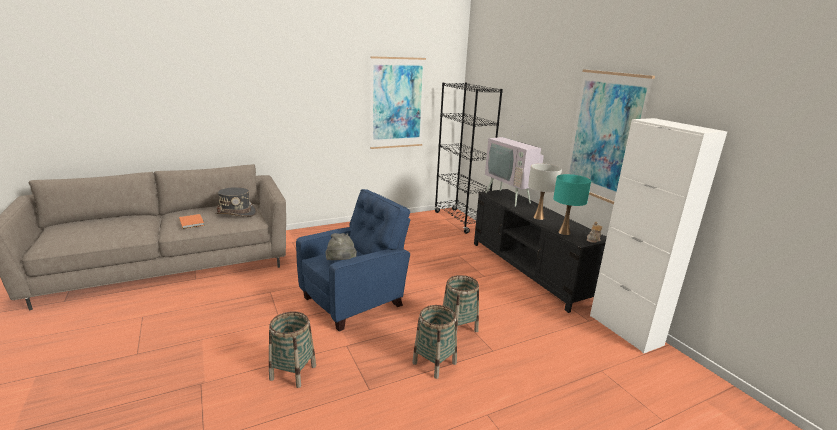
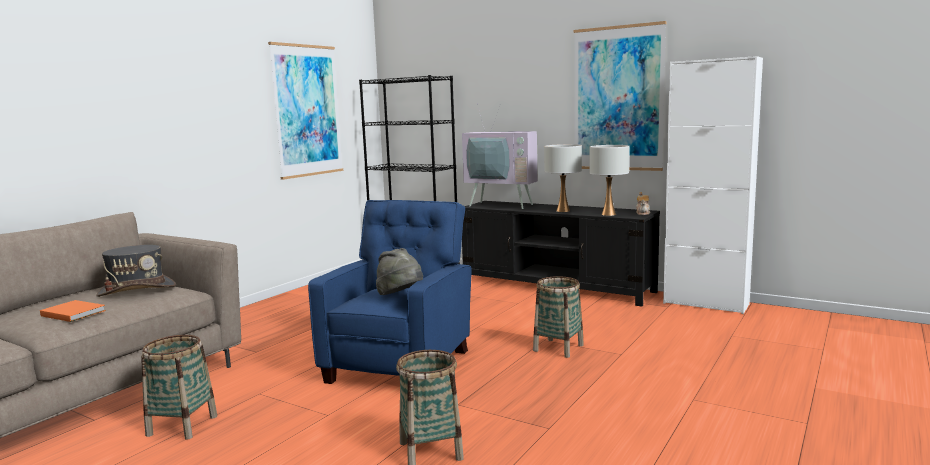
camera: 30 degrees left, 10 degrees down
(434, 363) = (581, 382): basket -> basket (182, 425)
(564, 232) = (608, 214): turquoise table lamp -> white table lamp

